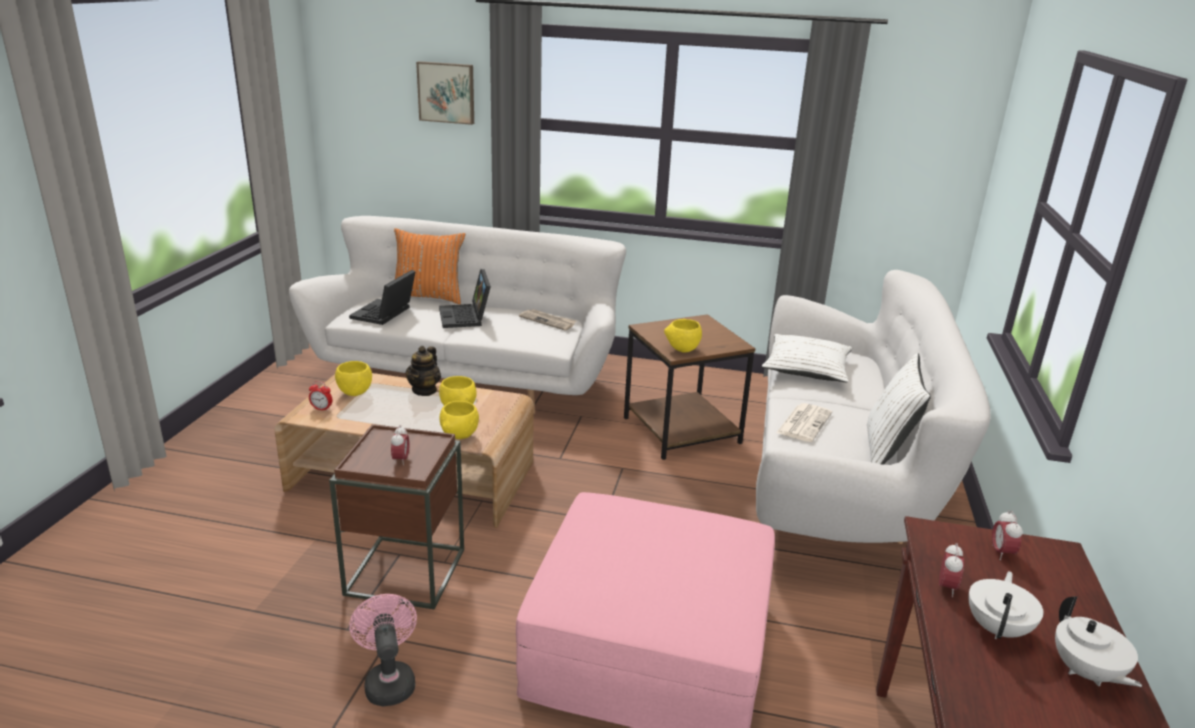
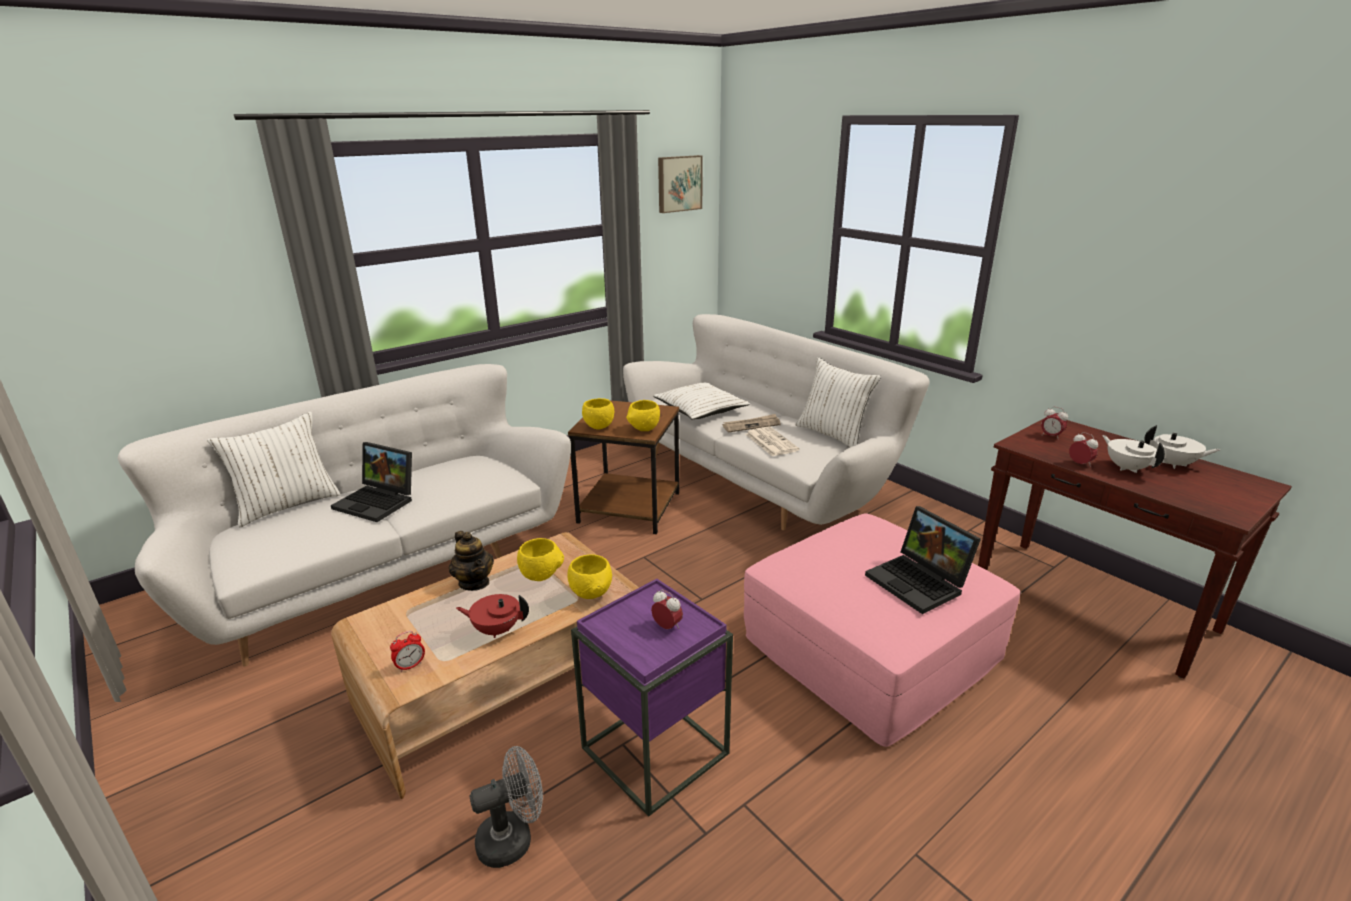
camera: 50 degrees left, 0 degrees up
(284, 547) = (513, 838): none -> grey fan
(356, 393) = (412, 629): yellow bowl -> yellow bowl (598, 427)
(383, 420) = (496, 630): none -> red teapot
(384, 314) = (279, 544): laptop -> laptop (920, 583)
(388, 681) = (806, 829): pink fan -> none
(405, 571) = (654, 750): brown side table -> purple side table
(428, 296) = (287, 505): orange pillow -> white pillow
(447, 92) = (203, 246): picture -> picture (678, 183)
(548, 321) = (463, 467): newspaper -> newspaper (751, 425)

